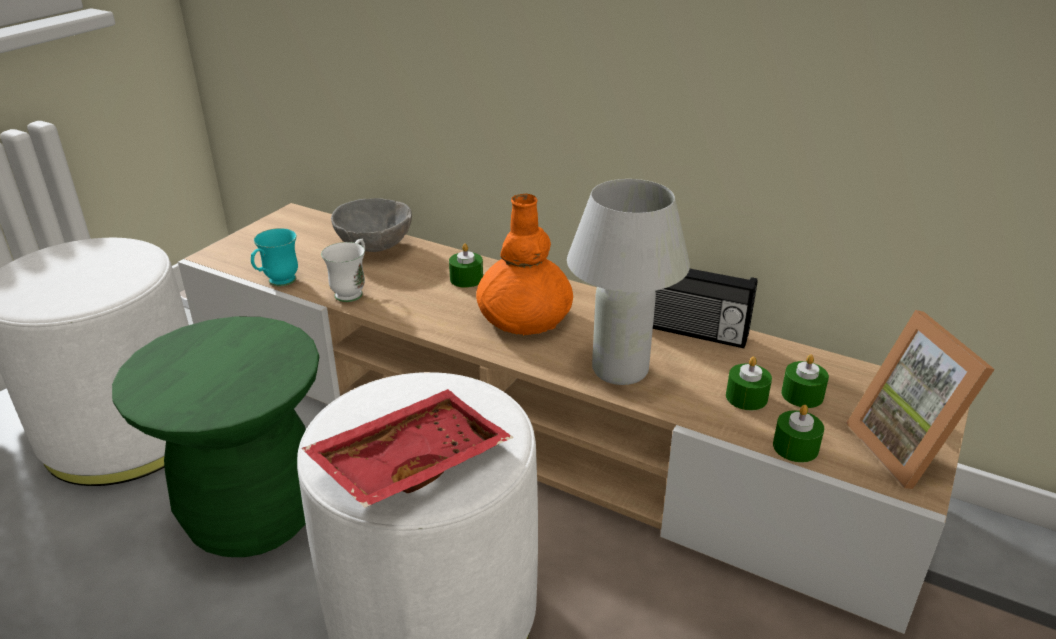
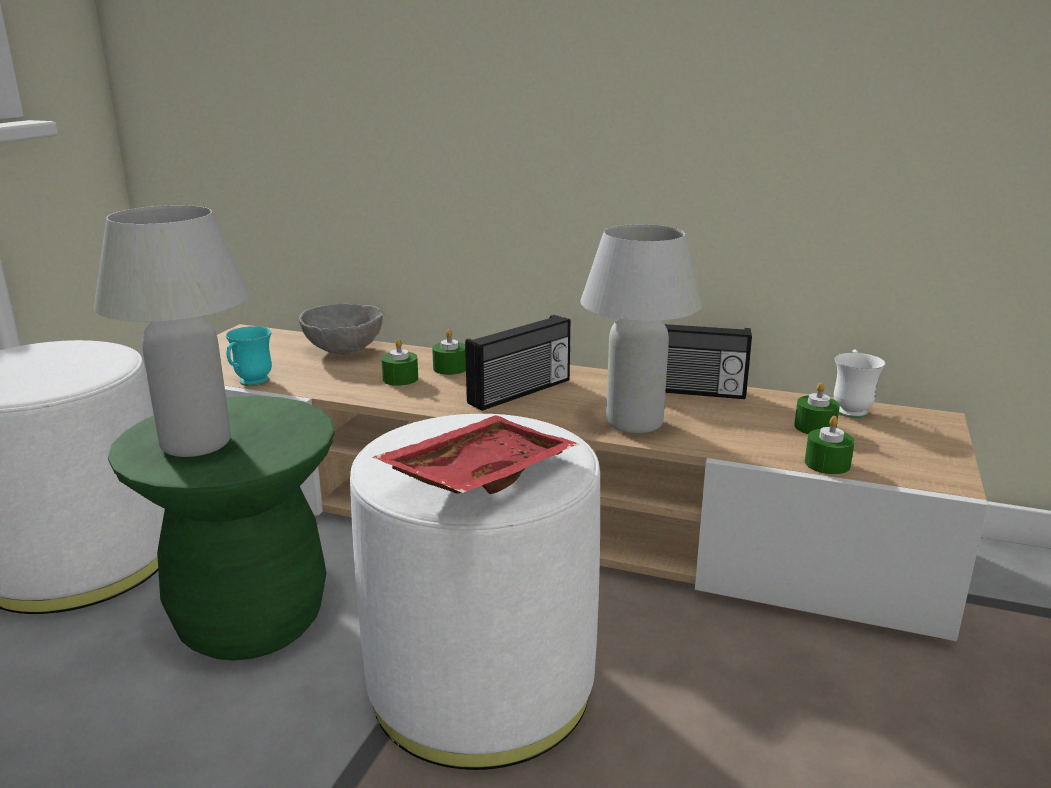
camera: 10 degrees left, 10 degrees down
(189, 376) = (196, 443): none -> white table lamp
(352, 291) = (334, 385): white mug -> white mug (850, 408)
(524, 317) = (521, 392): orange vase -> radio
(746, 397) = (764, 433): green candle -> green candle (400, 379)
(909, 449) = (930, 457): picture frame -> none

